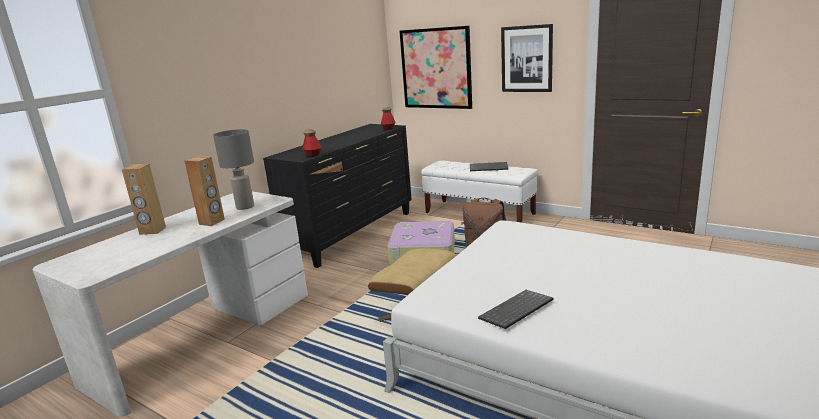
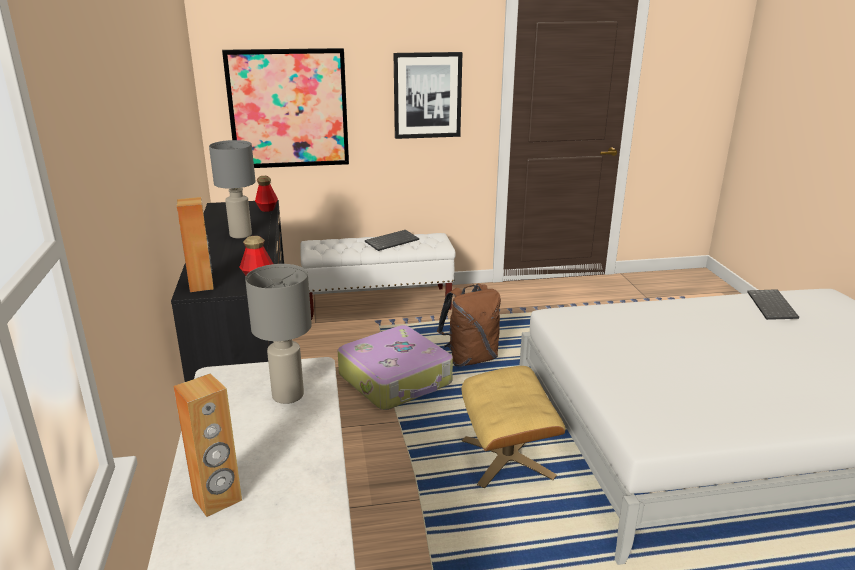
camera: 45 degrees left, 5 degrees up
(212, 222) = (295, 440): brown speaker -> brown speaker (202, 285)
(349, 138) = (240, 235): none -> grey table lamp
(516, 311) = (737, 409): keyboard -> keyboard (773, 306)

